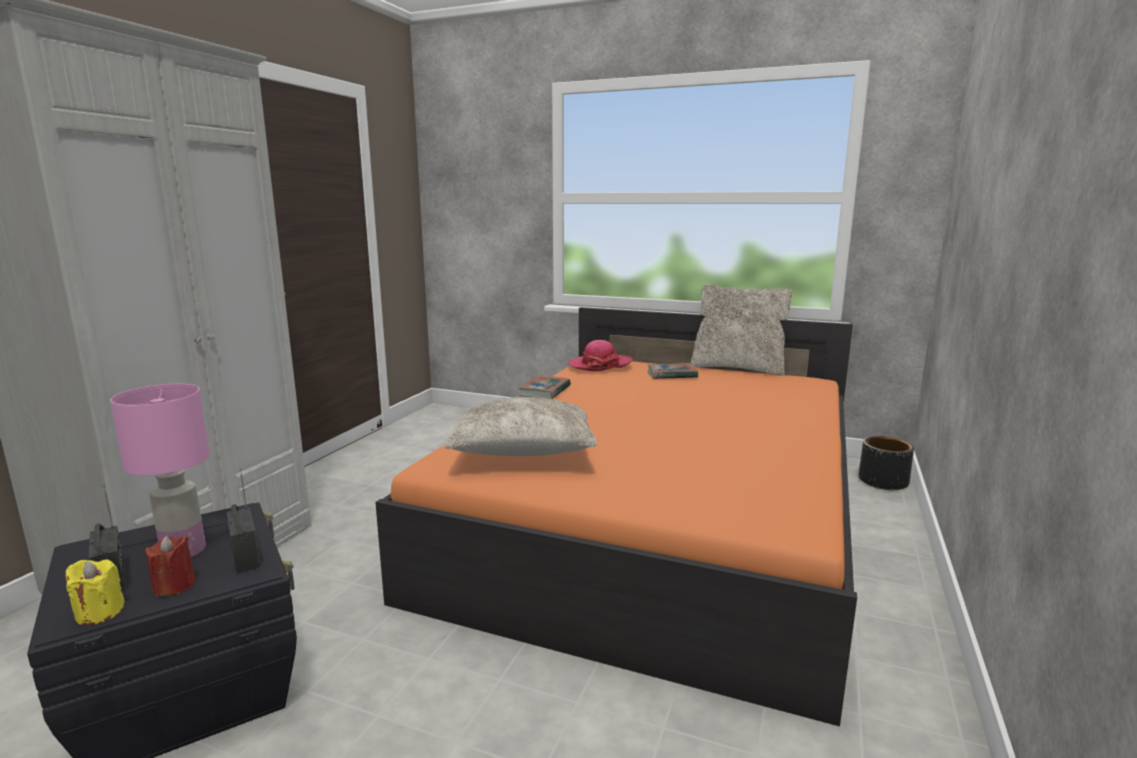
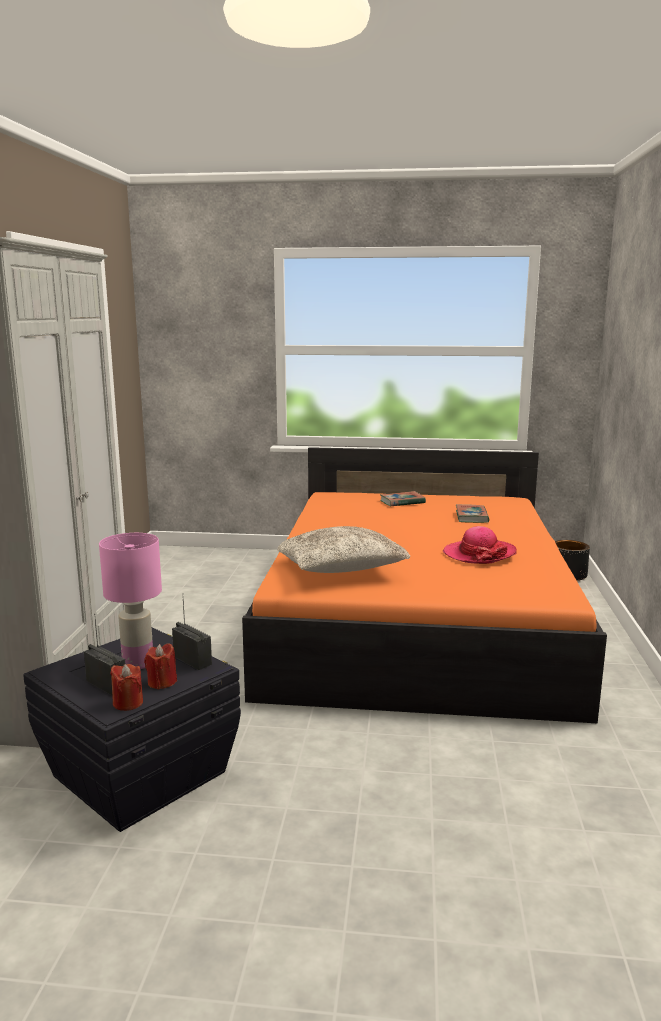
camera: 15 degrees left, 0 degrees up
(99, 613) = (128, 703): yellow candle -> red candle
(545, 391) = (311, 523): book -> book (471, 517)
(600, 365) = (338, 498): hat -> hat (479, 554)
(738, 367) = (449, 492): beige pillow -> none

